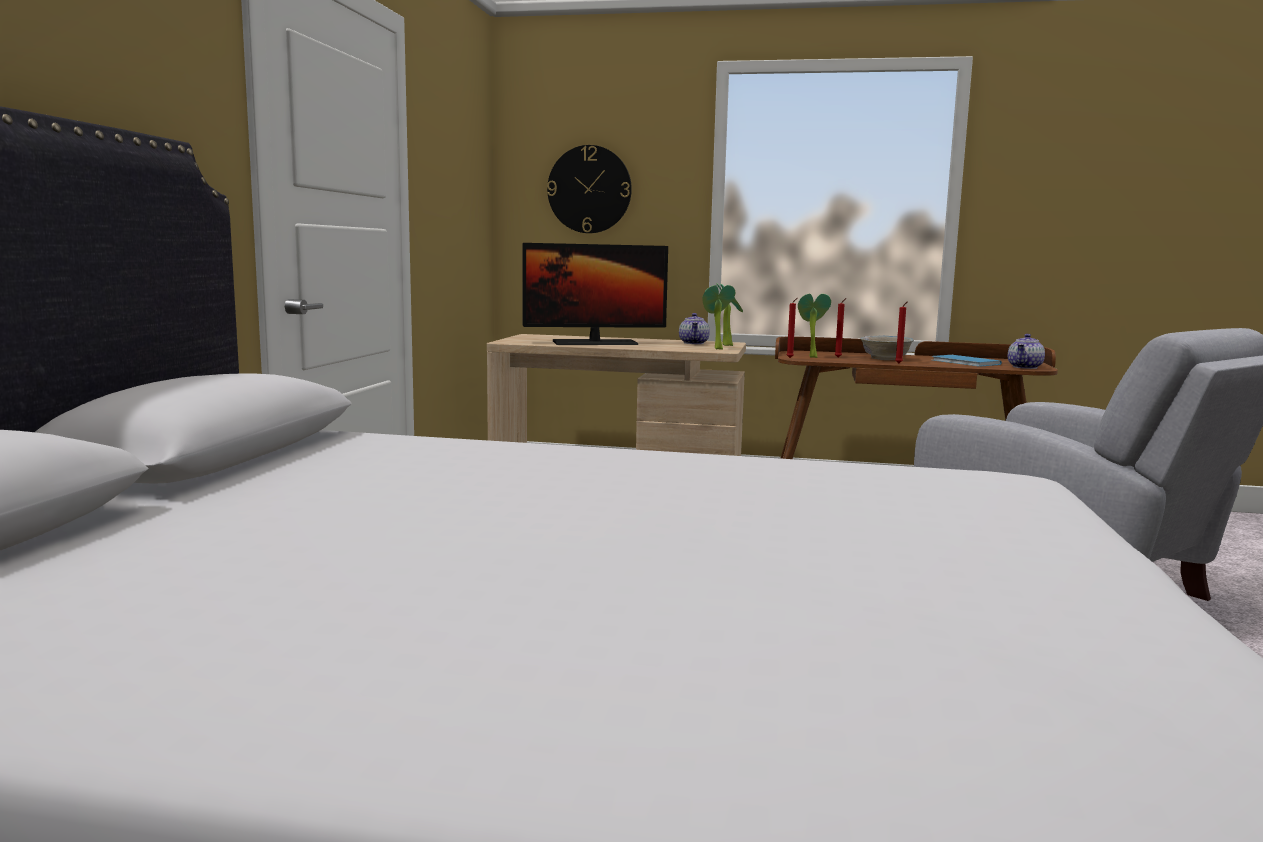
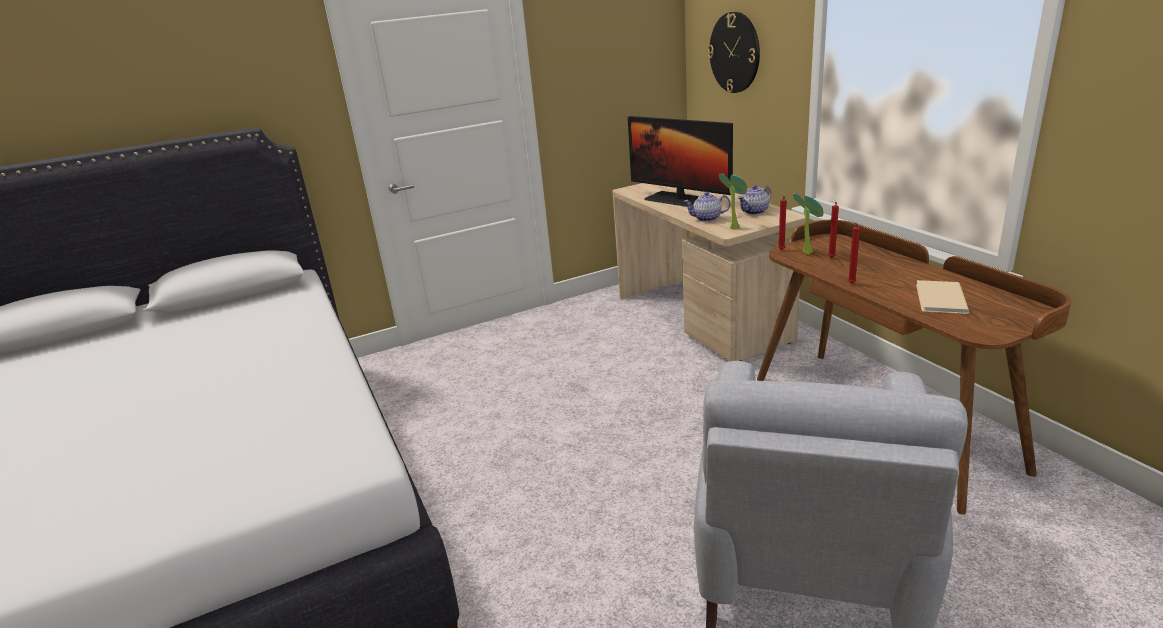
camera: 55 degrees right, 15 degrees up
(728, 345) = (770, 221): potted plant -> none
(885, 358) = (873, 270): white bowl -> none
(965, 362) = (939, 299): blue book -> beige book
(1025, 367) = (976, 327): teapot -> teapot (706, 218)

